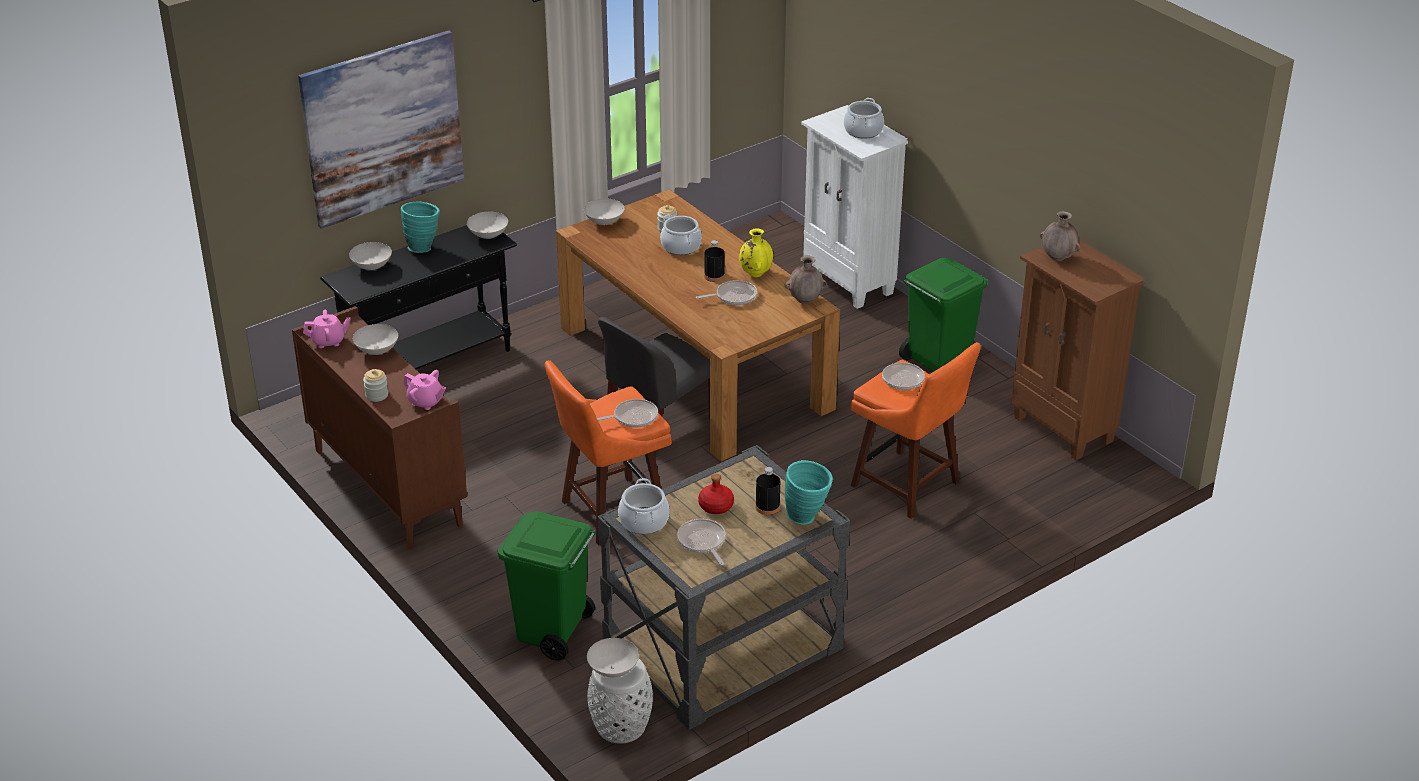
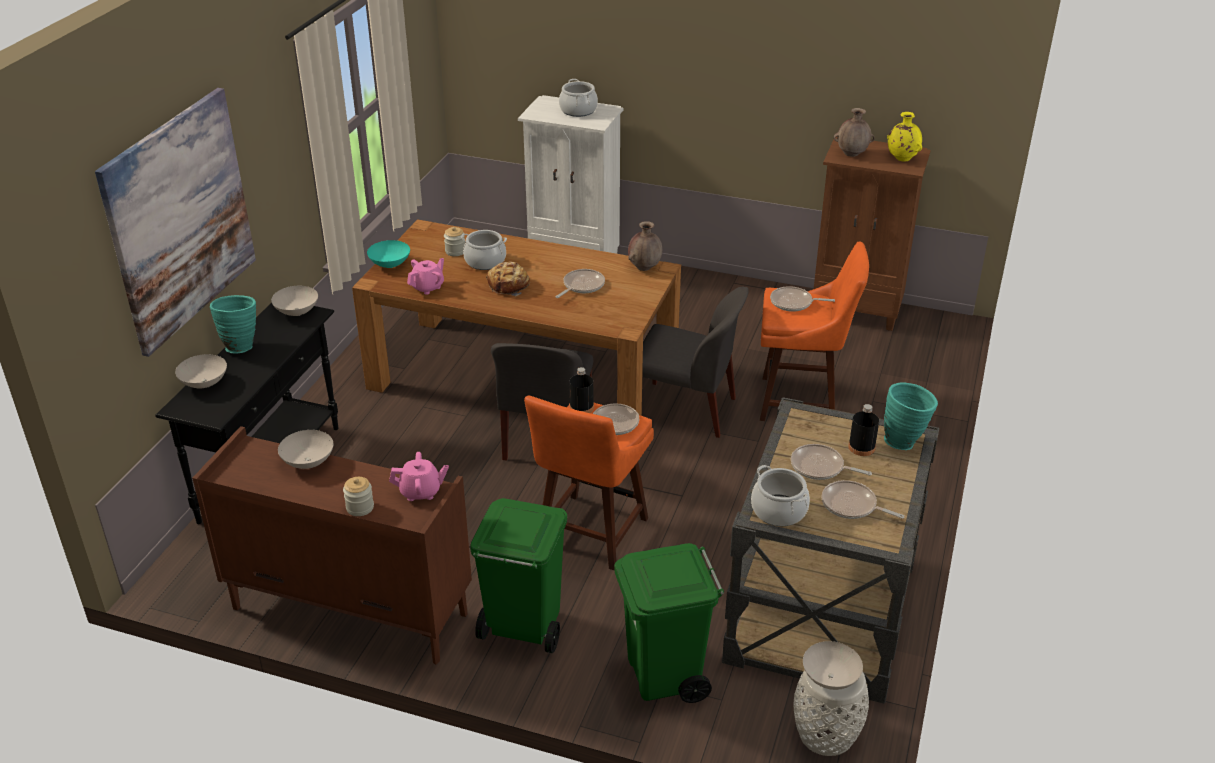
camera: 35 degrees left, 0 degrees up
(328, 341) = (243, 474): pink teapot -> pink teapot (428, 287)
(604, 222) = (390, 265): white bowl -> turquoise bowl
(676, 274) = (509, 285): none -> bread
(714, 276) = (544, 275): black bottle -> black bottle (581, 407)
(716, 506) = (820, 467): red bottle -> frying pan
(755, 273) = (576, 261): yellow vase -> yellow vase (901, 159)
(799, 451) = (688, 410): none -> grey chair
(937, 364) = (711, 299): green trash can -> green trash can (523, 627)

